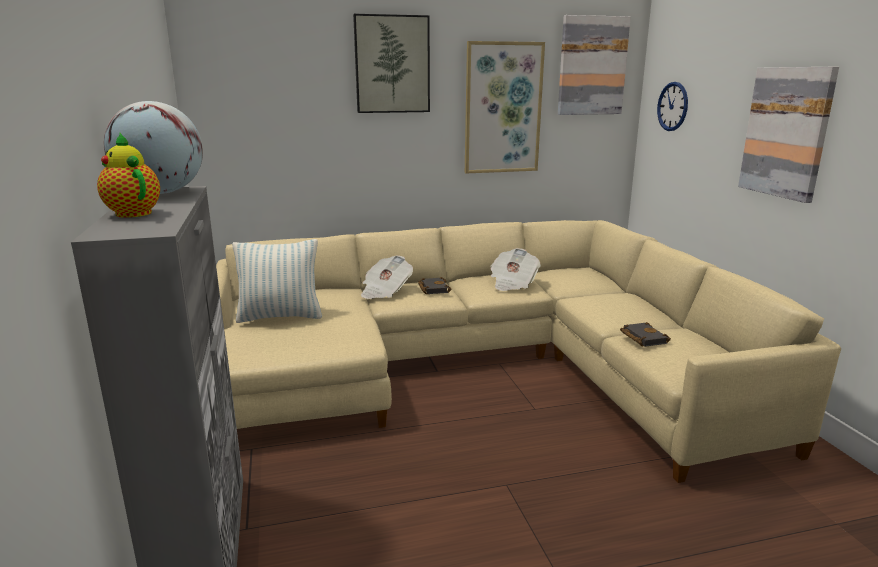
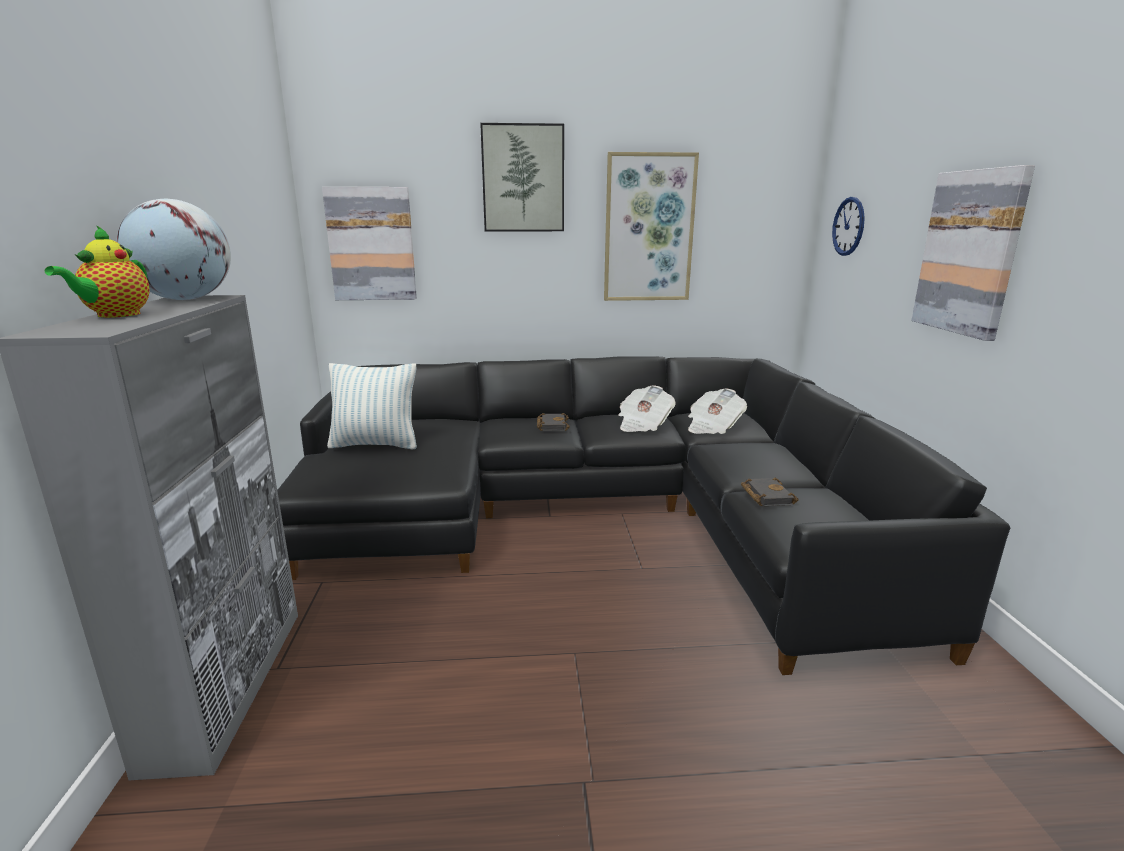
camera: 10 degrees right, 0 degrees up
(132, 213) = (115, 315): teapot -> teapot turned 135 degrees counterclockwise
(385, 291) = (499, 425): newspaper -> newspaper (713, 427)
(480, 368) = (598, 517): beige sofa -> black sofa
(592, 66) = (757, 180): picture -> picture (371, 244)

